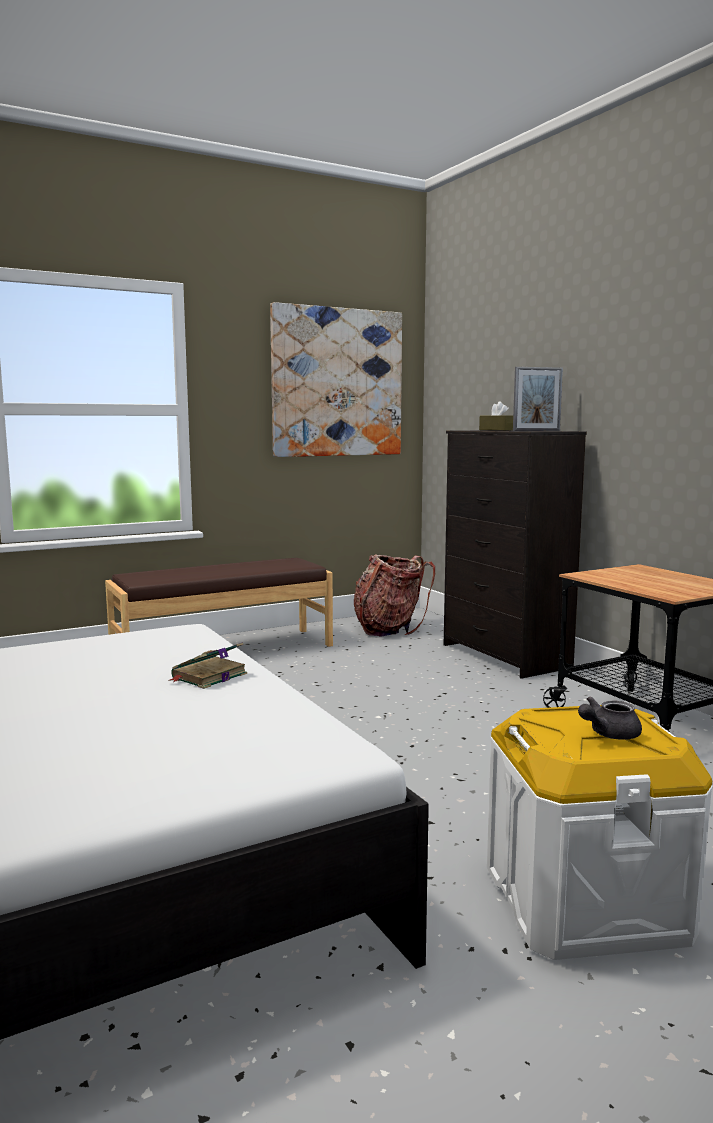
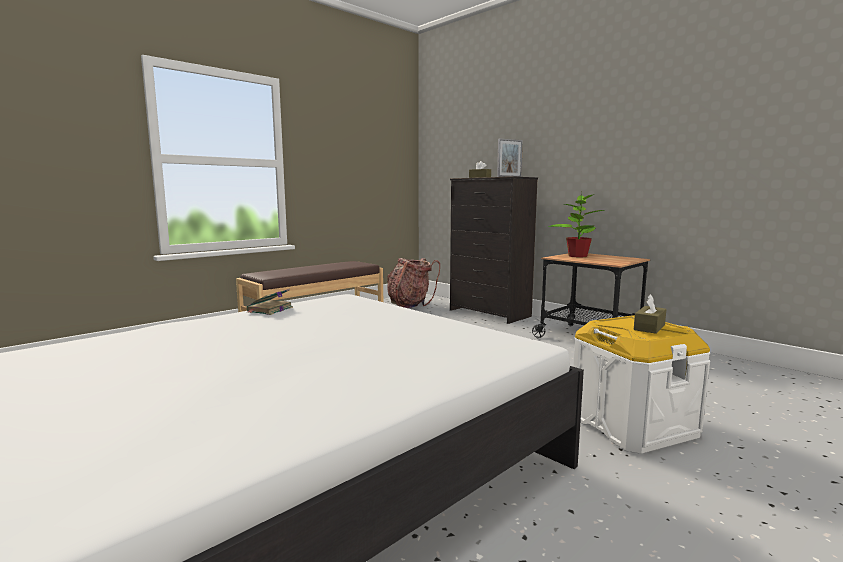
camera: 15 degrees left, 0 degrees up
(208, 676) = (397, 317): book -> book (269, 310)
(337, 383) = (371, 150): picture -> none
(608, 734) = (649, 327): grey teapot -> brown tissue box
(628, 574) = (577, 256): none -> potted plant

